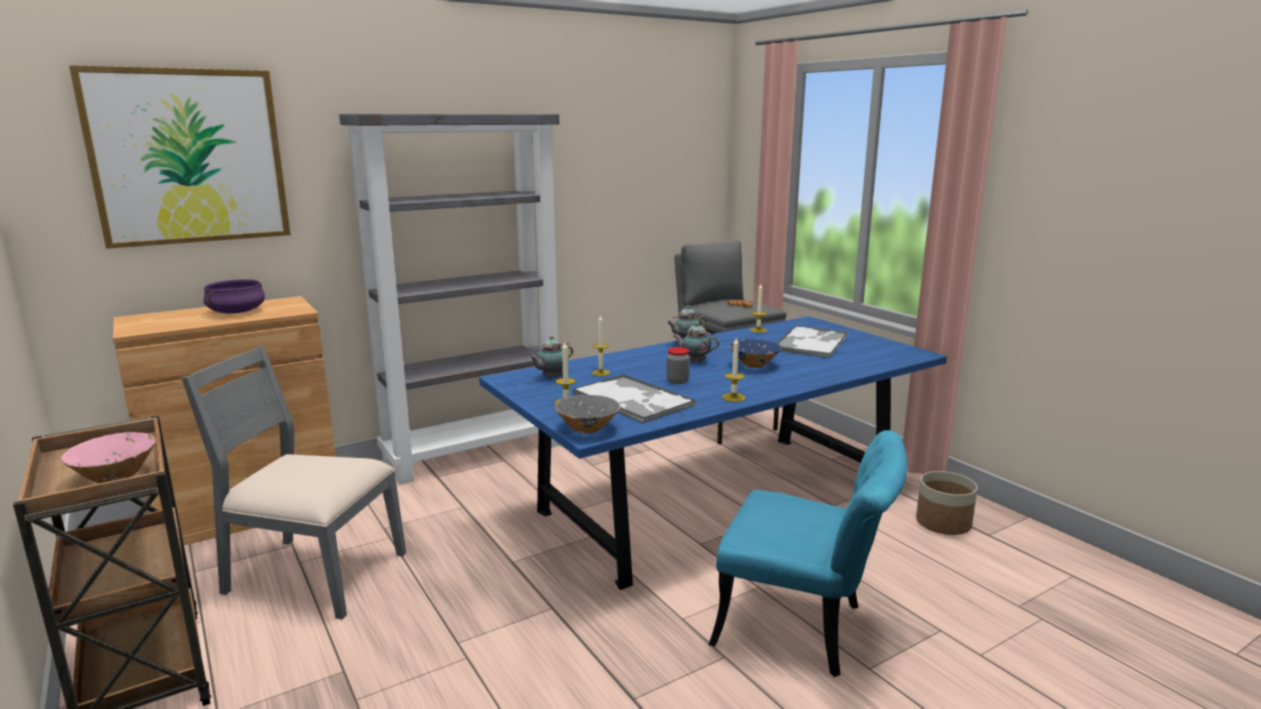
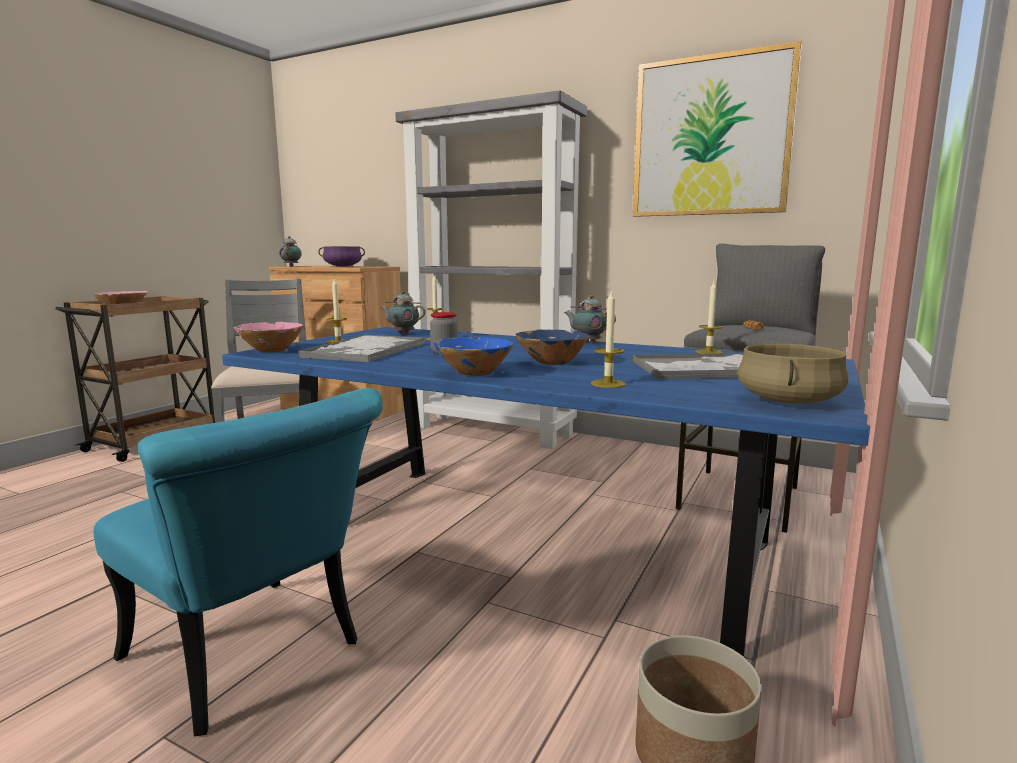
camera: 60 degrees right, 5 degrees down
(188, 157) = (353, 164): picture -> picture (711, 137)
(587, 429) = (271, 350): grey bowl -> pink bowl
(694, 361) = (523, 350): teapot -> teapot (292, 266)
(733, 397) = (413, 367): candle -> candle (608, 384)
(772, 387) = (474, 373): none -> blue bowl
(805, 628) = (255, 659): turquoise chair -> turquoise chair turned 45 degrees counterclockwise
(896, 352) = (787, 401): none -> beige cooking pot

